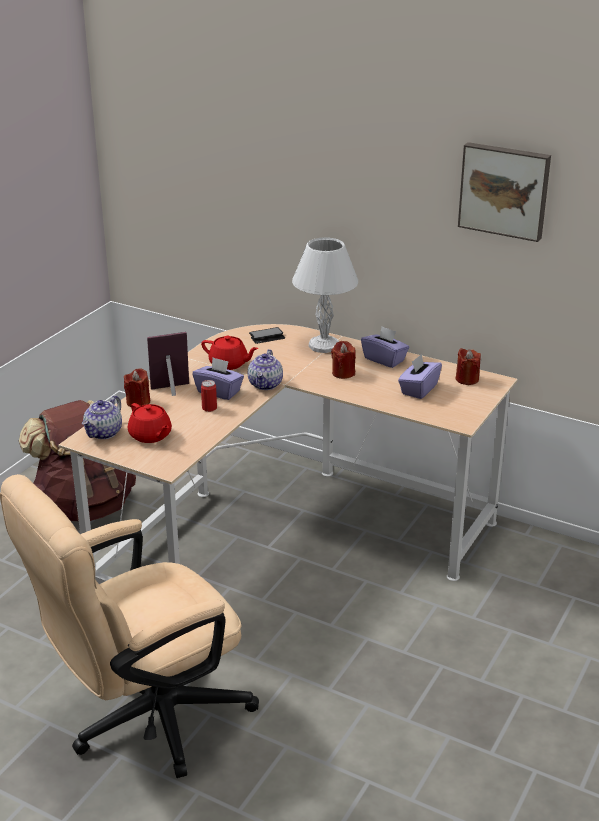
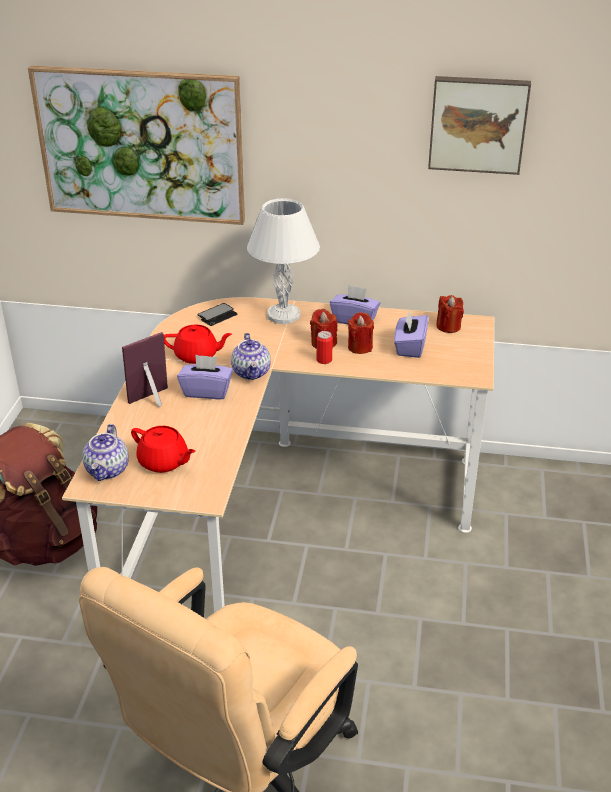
camera: 20 degrees left, 5 degrees up
(138, 402) = (124, 422): red candle -> red candle (360, 347)
(209, 408) = (208, 413): can -> can (324, 360)
(226, 177) = (141, 145): none -> picture

